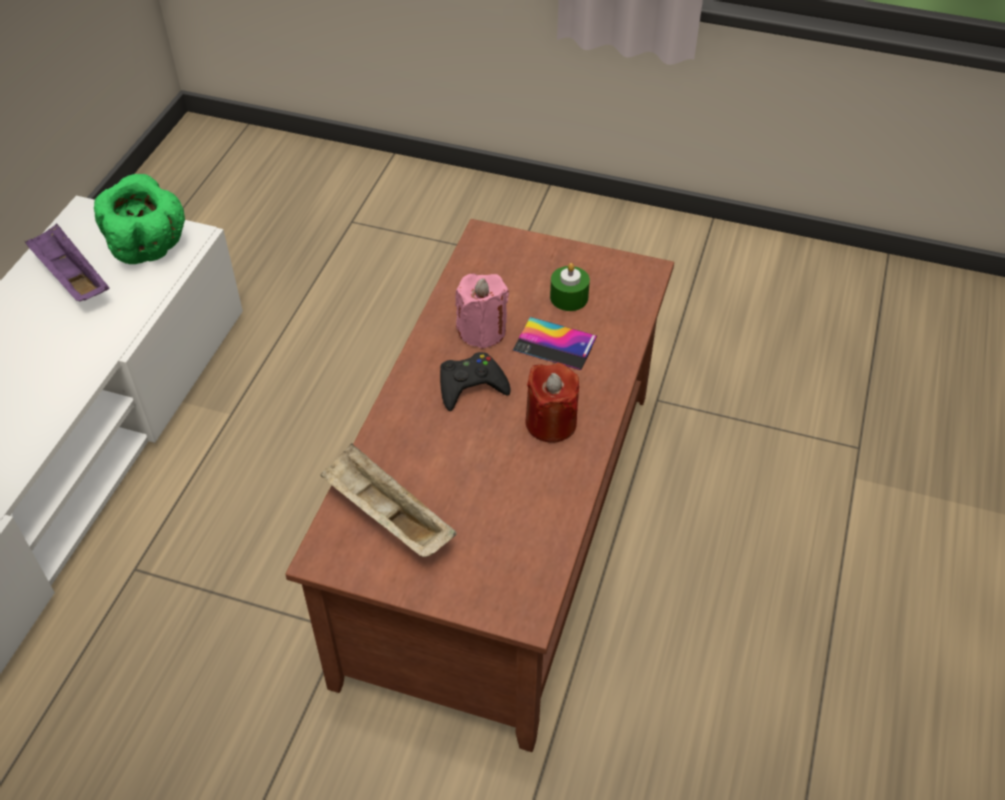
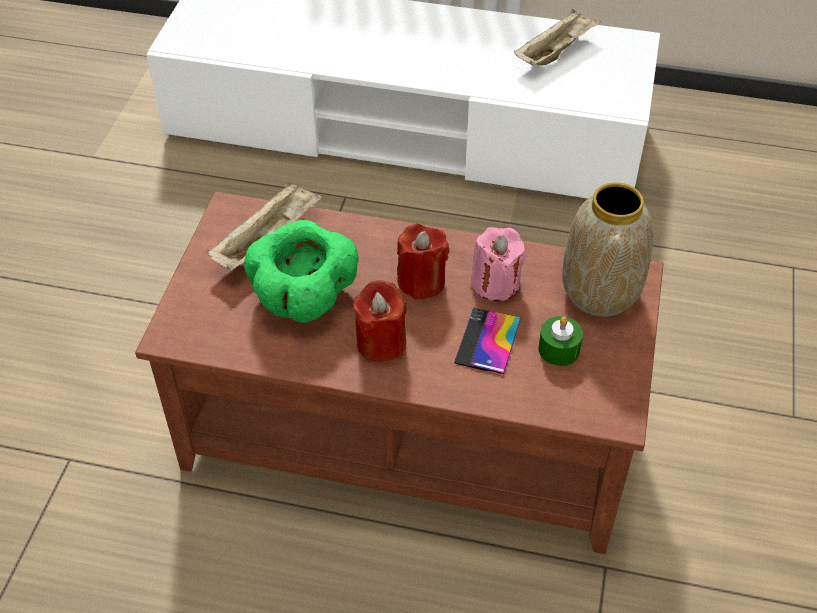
camera: 85 degrees right, 0 degrees up
(71, 279) = (555, 52): purple tray -> beige tray
(149, 245) = (609, 85): green bowl -> green bowl (304, 300)
(471, 386) = (421, 281): black game controller -> red candle
(503, 261) = (601, 293): none -> vase

